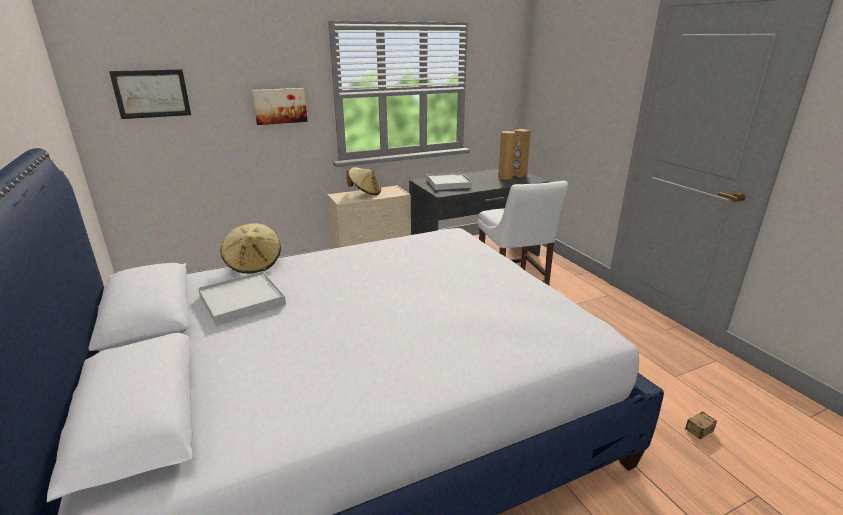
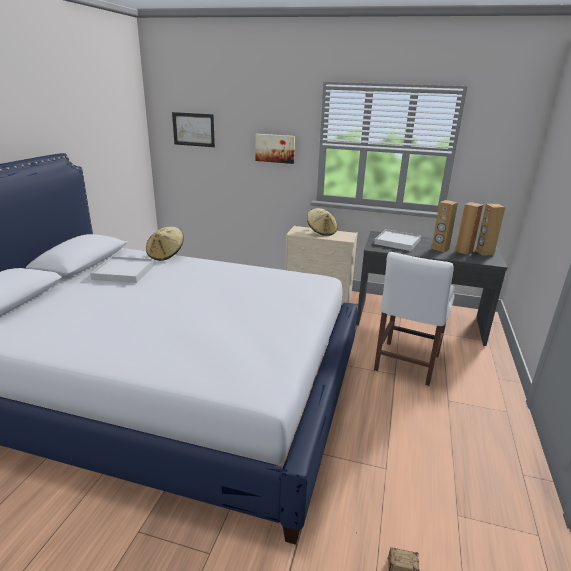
camera: 40 degrees right, 0 degrees up
(487, 180) = (440, 249): none -> brown speaker

